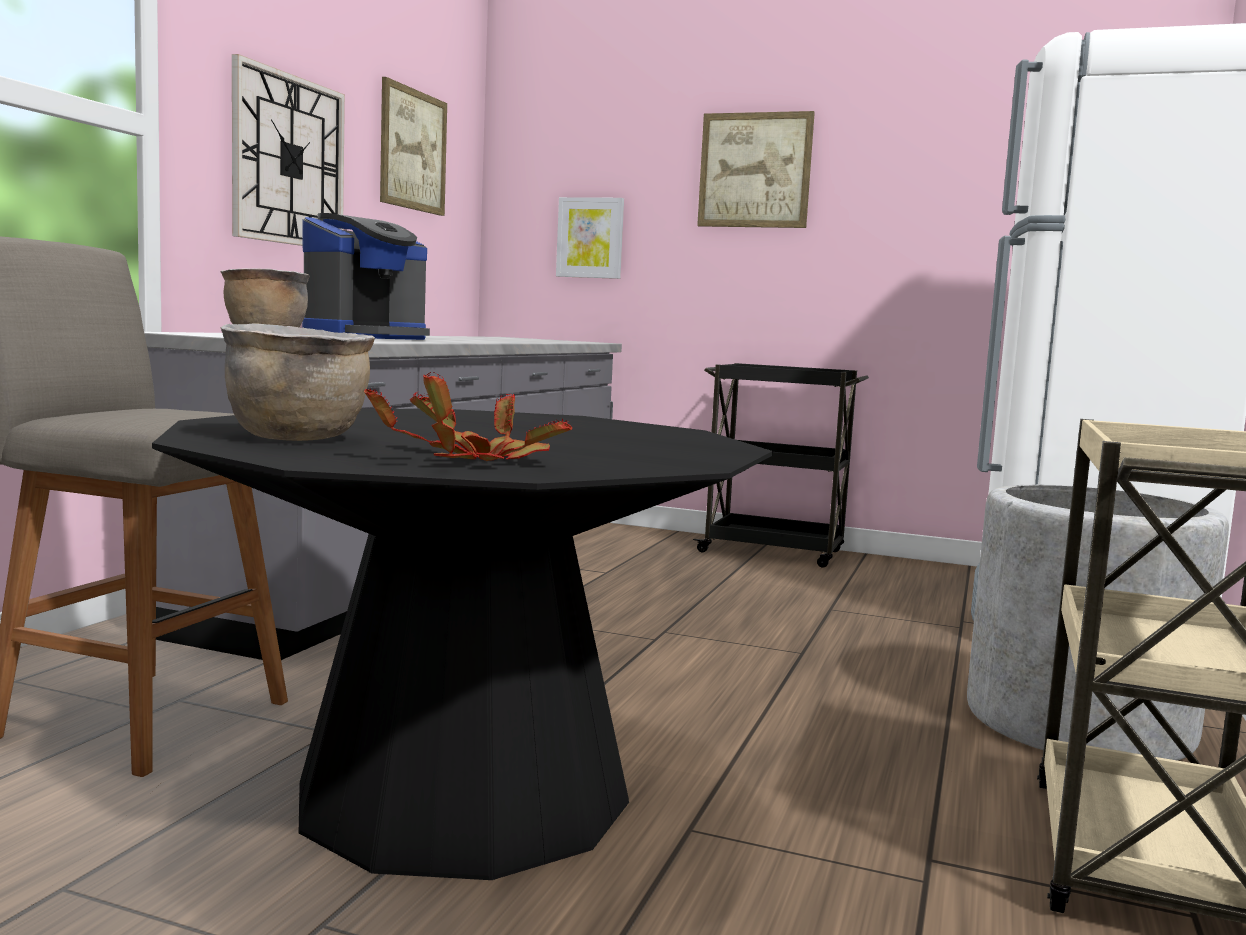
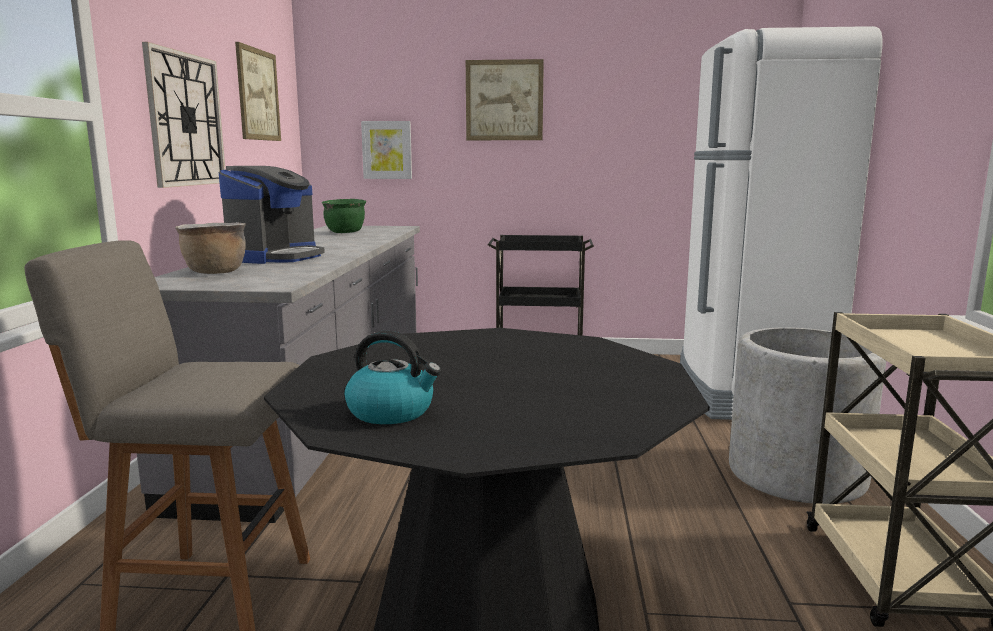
camera: 15 degrees left, 5 degrees up
(299, 438) = (392, 412): brown cooking pot -> kettle
(476, 461) = (553, 425): potted plant -> none
(507, 338) = (345, 232): none -> green cooking pot

